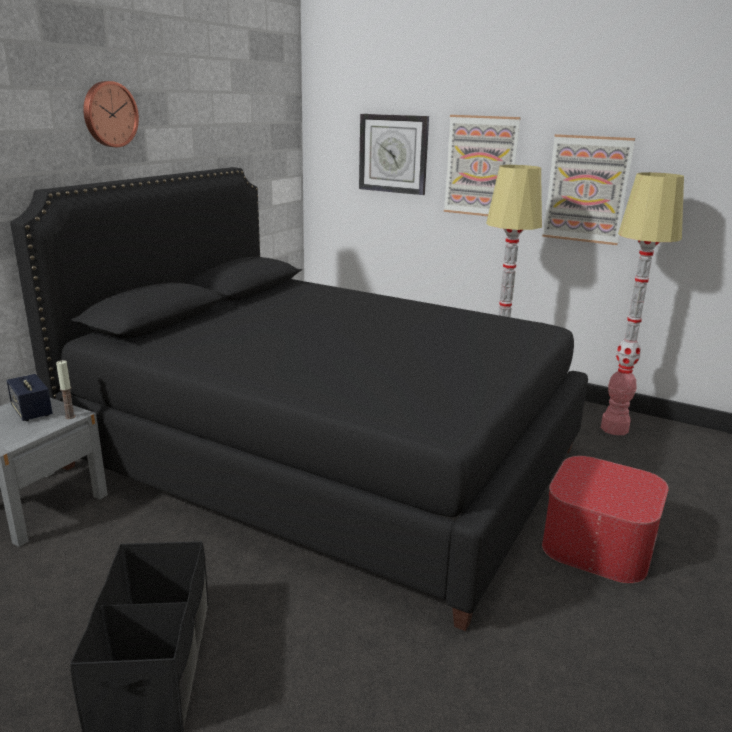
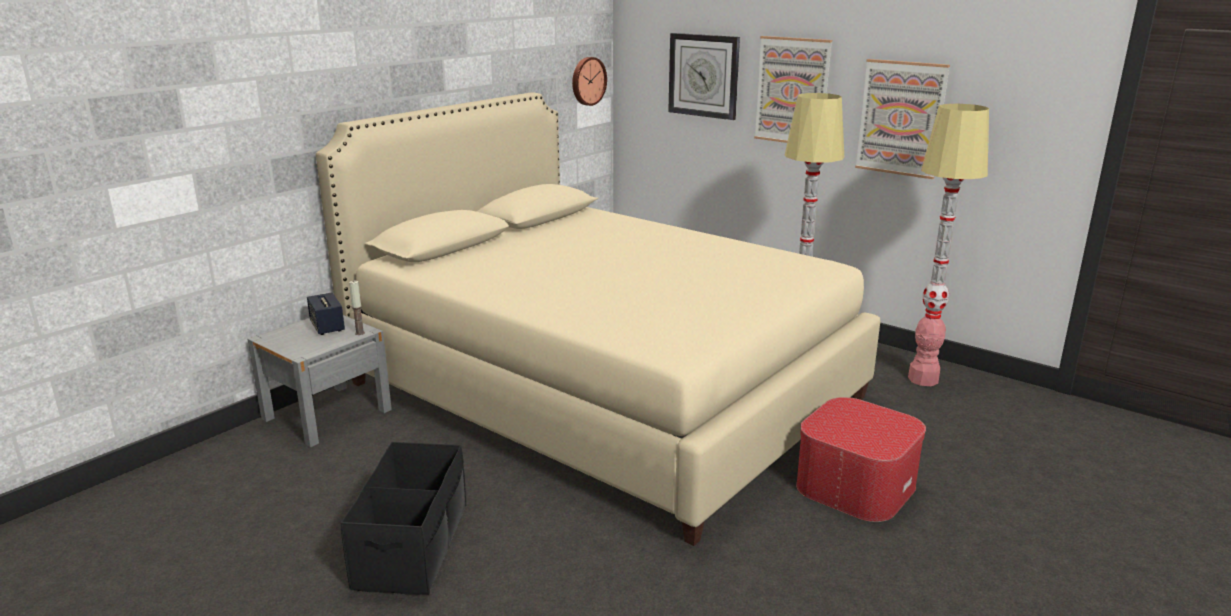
camera: 10 degrees right, 0 degrees up
(109, 114) = (408, 48): wall clock -> wall clock (587, 81)
(325, 458) = (603, 390): black bed -> beige bed

